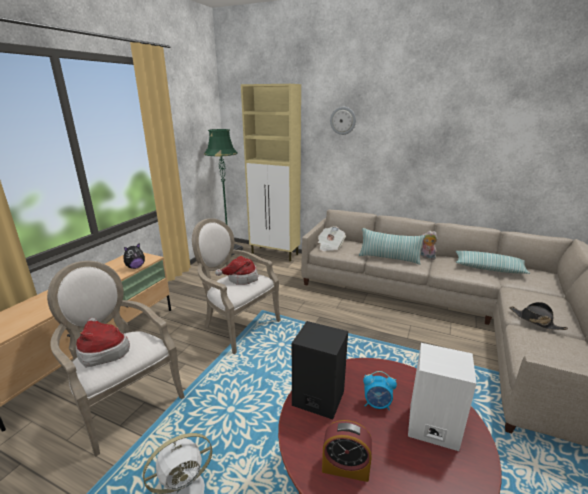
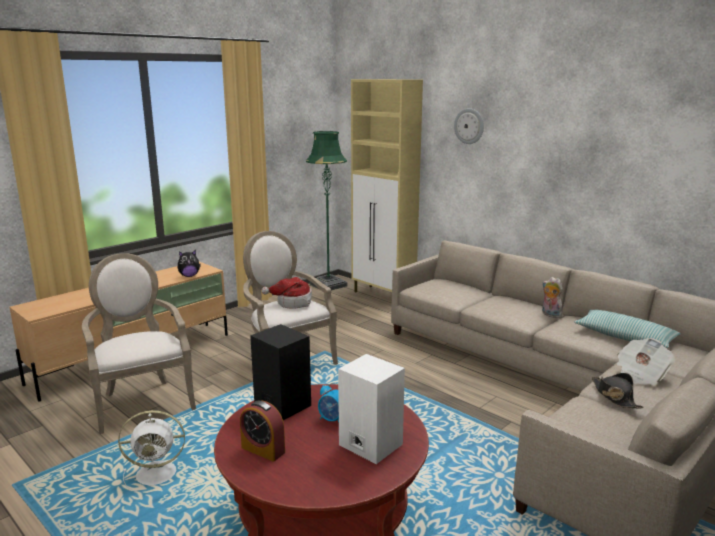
camera: 20 degrees right, 5 degrees down
(103, 351) = (125, 339): hat -> none
(330, 246) = (430, 286): newspaper -> newspaper (640, 375)
(389, 258) = (495, 308): pillow -> none

